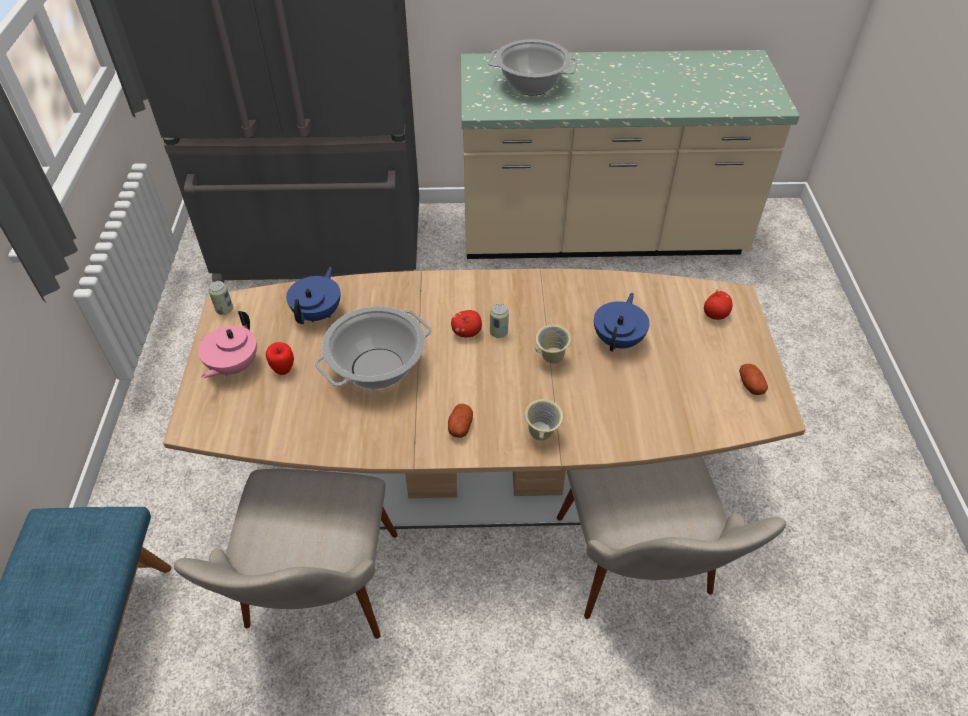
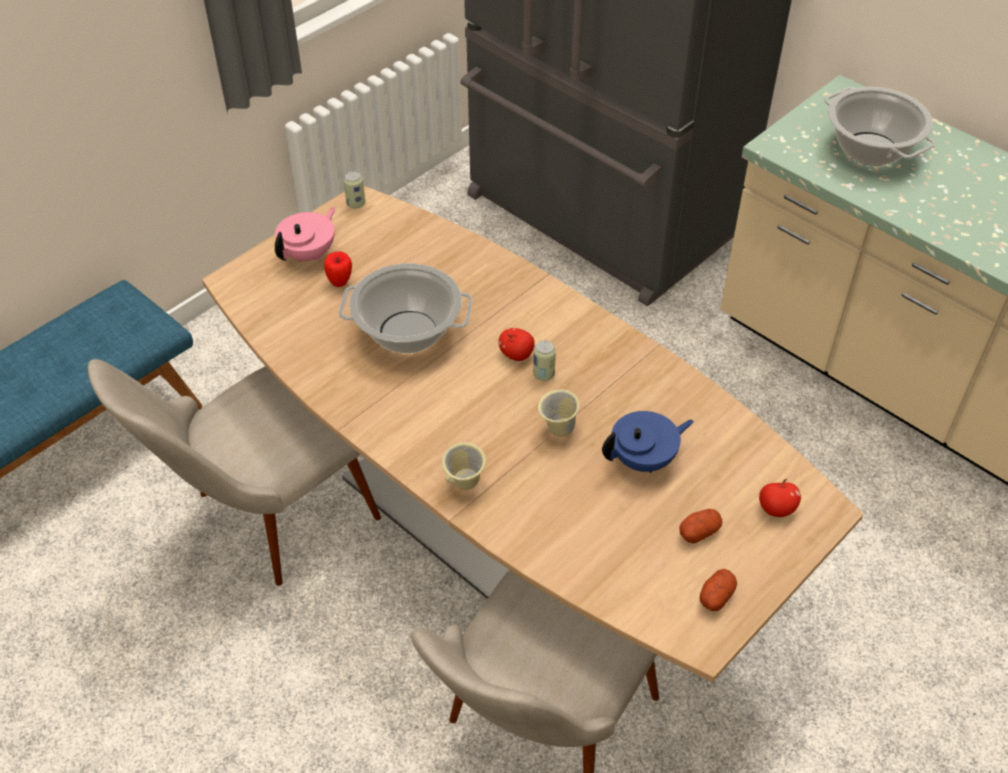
camera: 45 degrees right, 0 degrees up
(233, 366) = (309, 254): pink teapot -> pink teapot turned 150 degrees clockwise
(318, 313) = (420, 254): blue teapot -> none
(460, 426) = (412, 426): potato -> potato (699, 532)

